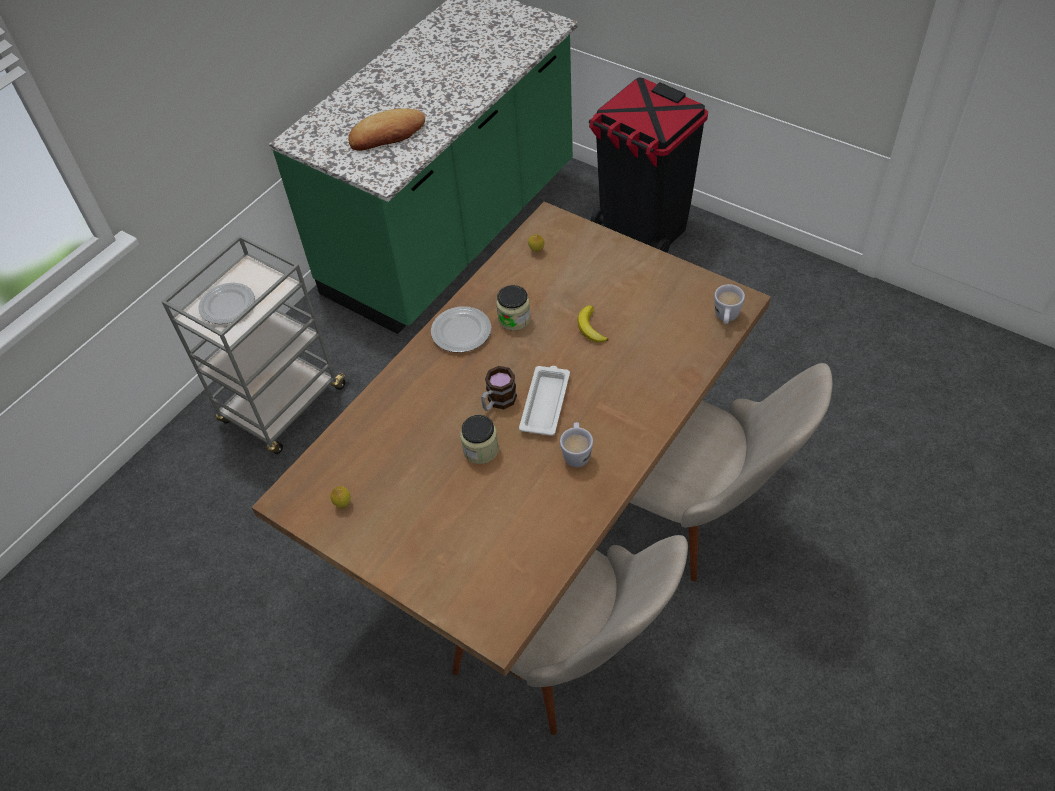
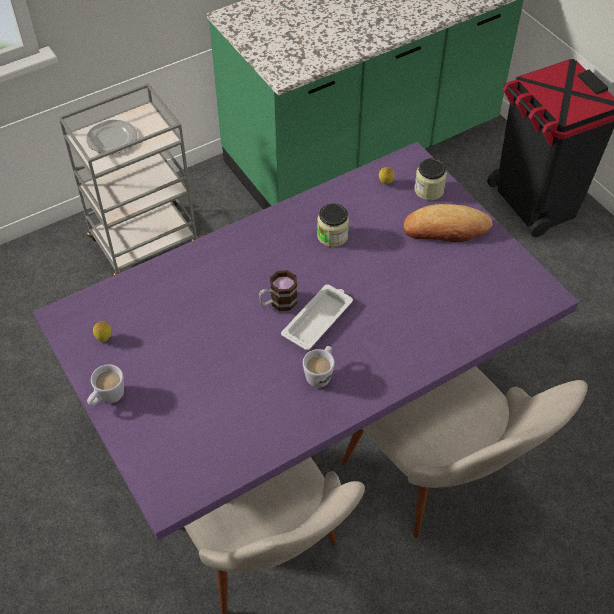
camera: 20 degrees right, 0 degrees up
(387, 135) = (308, 37): bread -> bread (446, 229)
(460, 332) = (280, 230): plate -> none
(481, 450) = (241, 338): jar -> jar (429, 190)
(538, 519) = (306, 425): brown dining table -> purple dining table
(590, 328) = (395, 268): banana -> none
(726, 318) = (524, 306): white mug -> white mug (107, 398)

